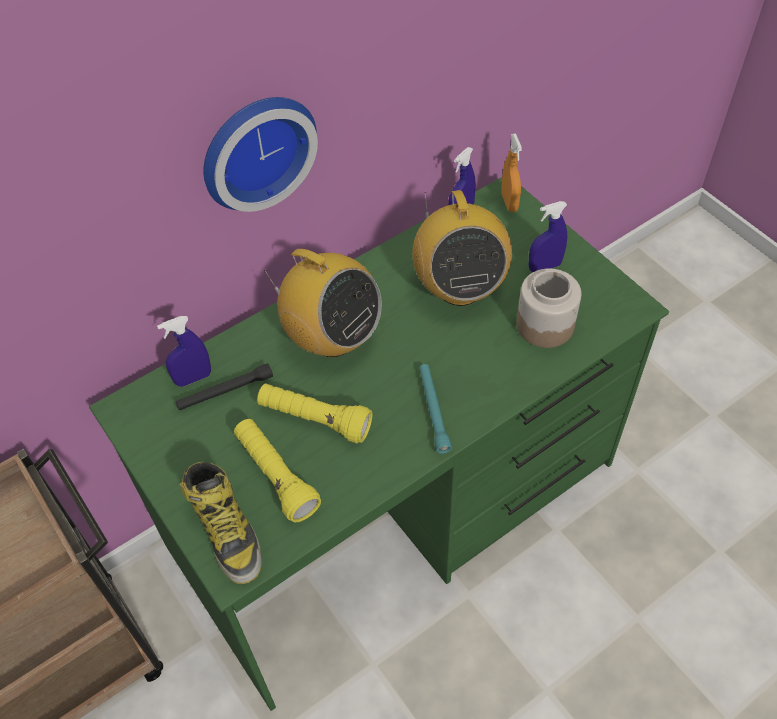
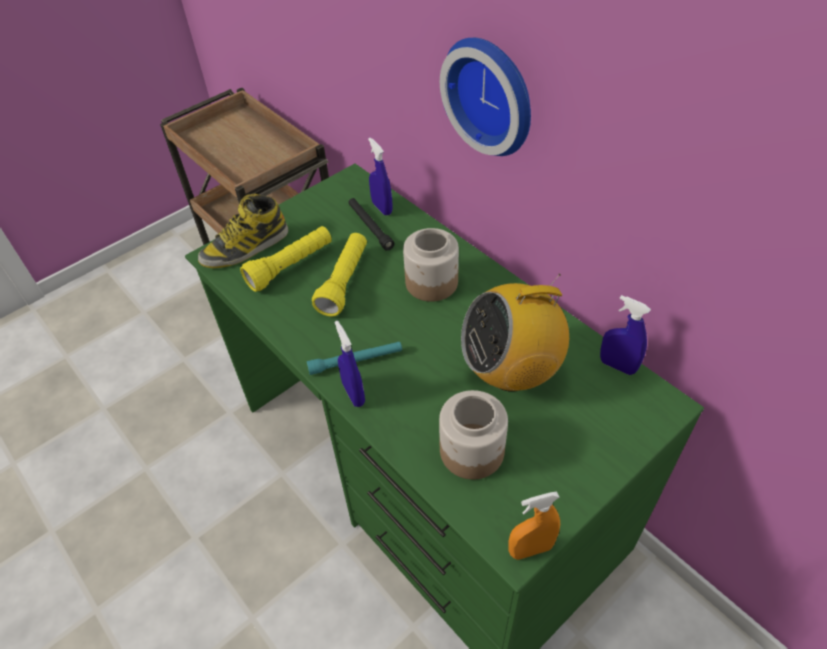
camera: 85 degrees right, 5 degrees down
(332, 338) = (432, 282): radio -> jar
(509, 203) = (653, 410): orange spray bottle -> orange spray bottle (530, 549)
(544, 267) = (559, 449): blue spray bottle -> blue spray bottle (353, 394)

